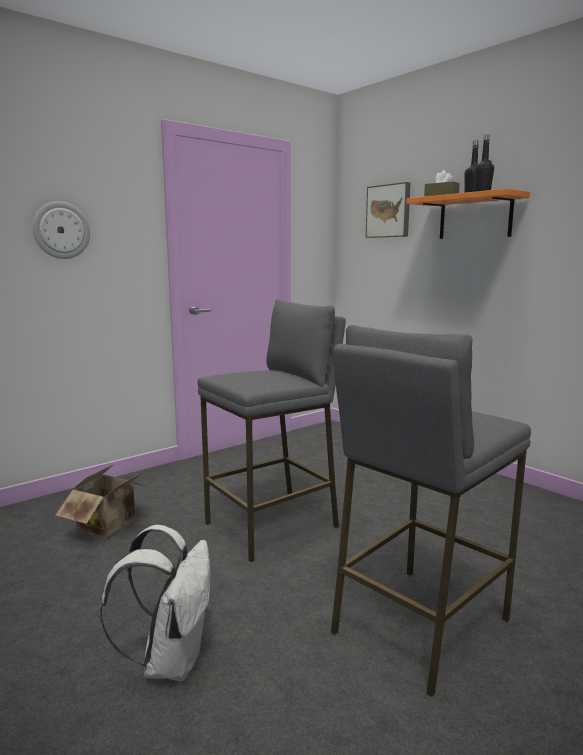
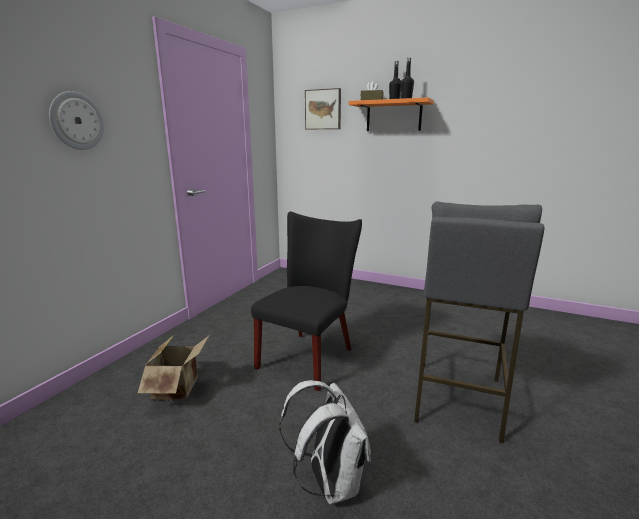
camera: 25 degrees left, 5 degrees up
(273, 526) = (309, 355): grey stool -> black chair

